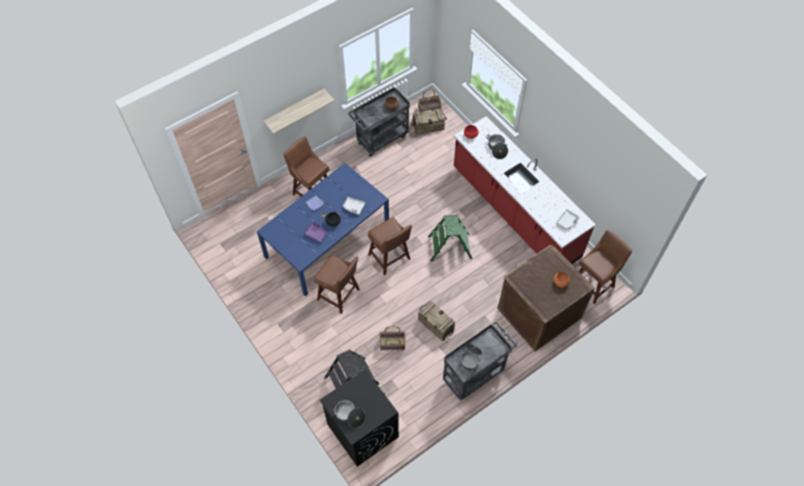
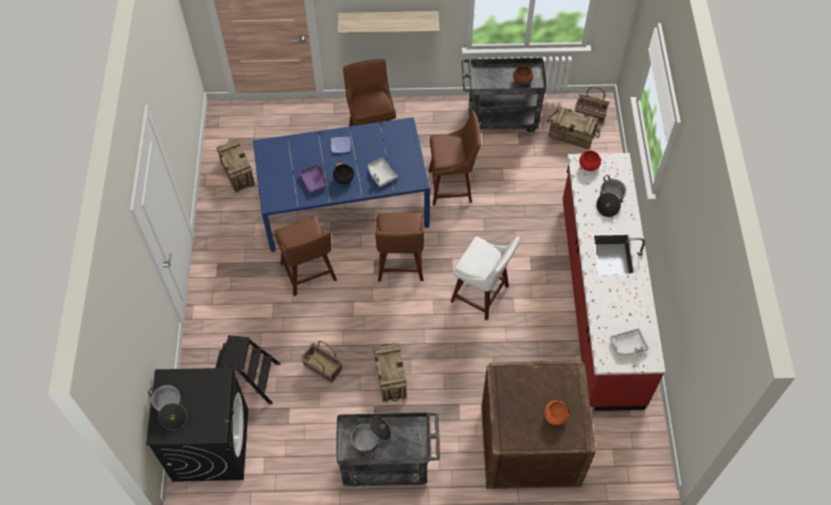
camera: 35 degrees right, 0 degrees up
(244, 261) = (237, 173): none -> crate
(450, 247) = (482, 295): green step ladder -> white chair
(594, 283) = (633, 453): brown chair -> brown chair (453, 186)

